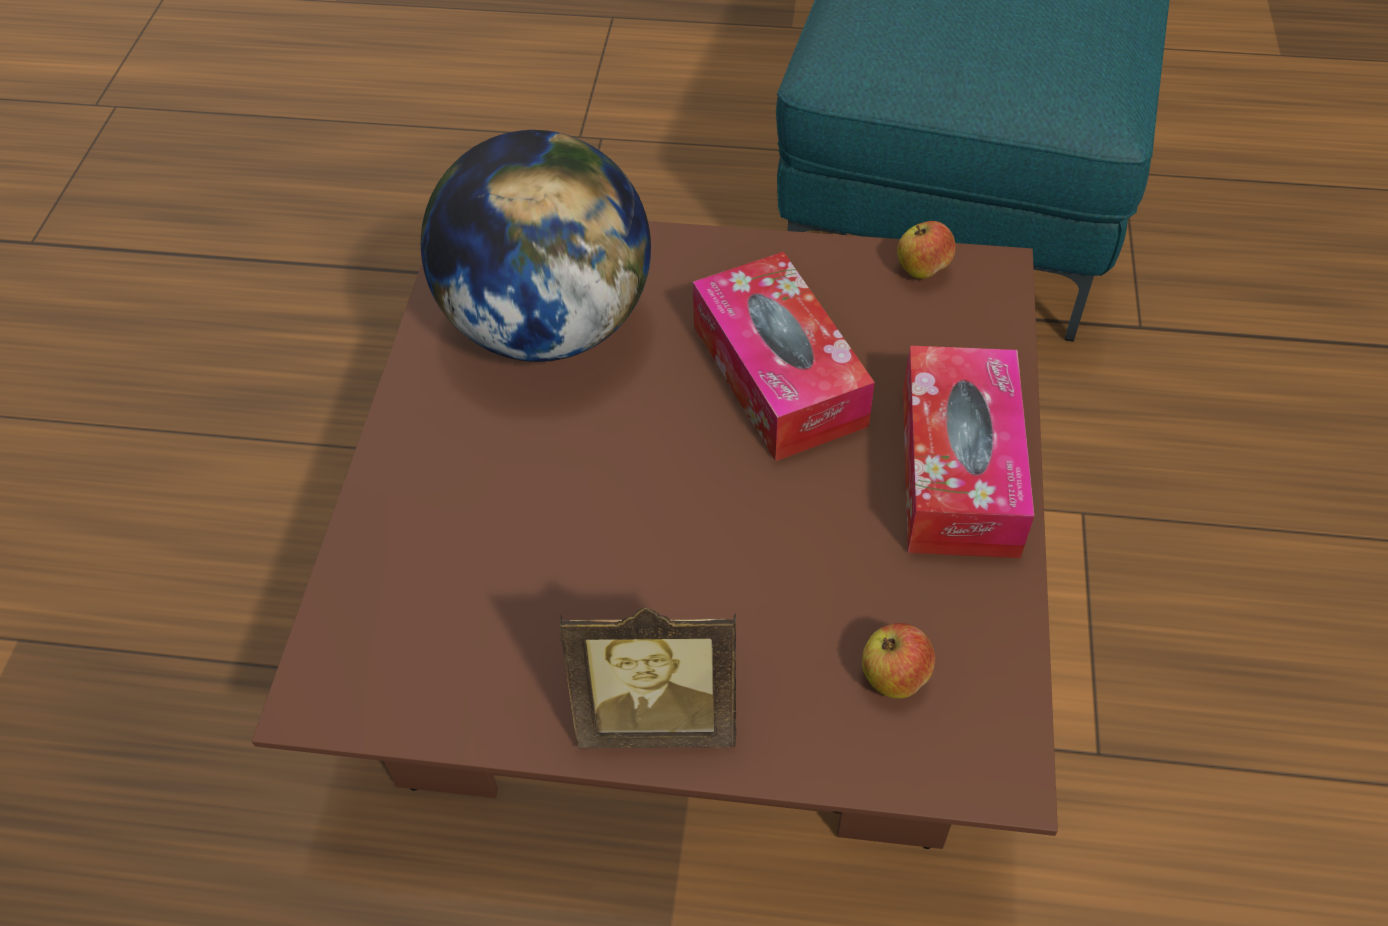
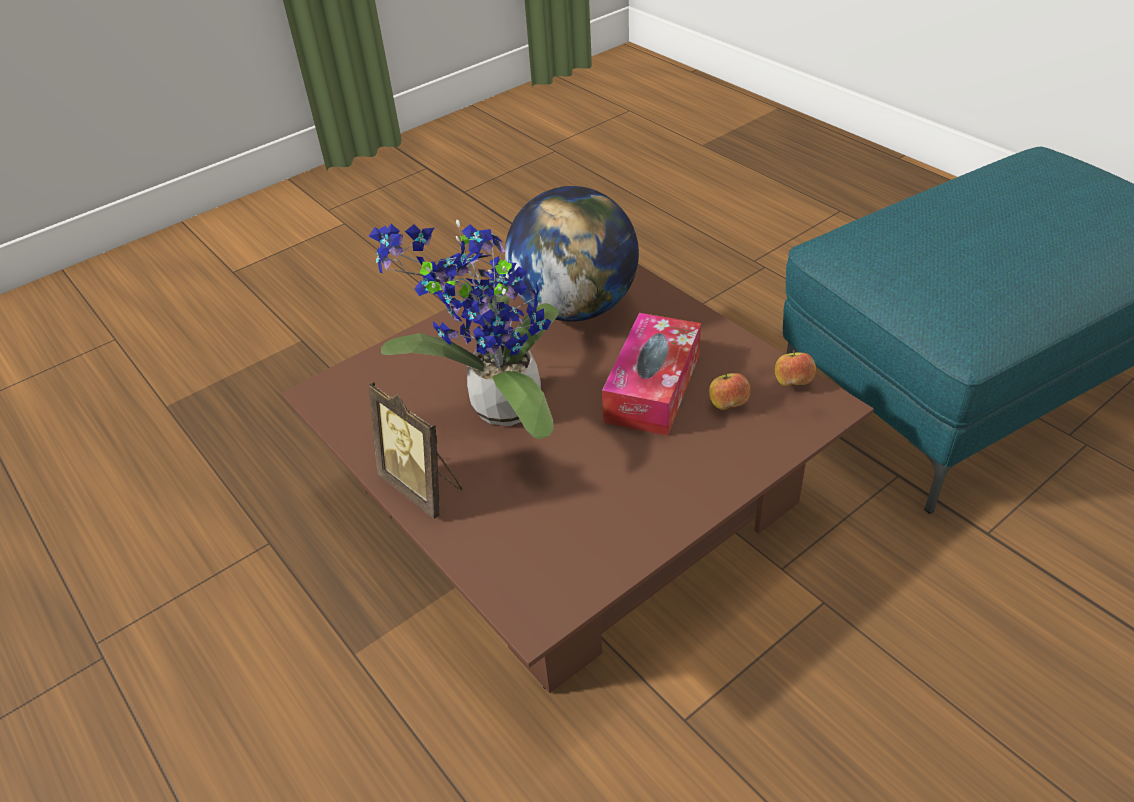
camera: 45 degrees right, 10 degrees down
(620, 536) = (497, 409): none -> potted plant
(894, 677) = (539, 545): apple -> apple (728, 405)
(958, 470) = (688, 483): tissue box -> none

